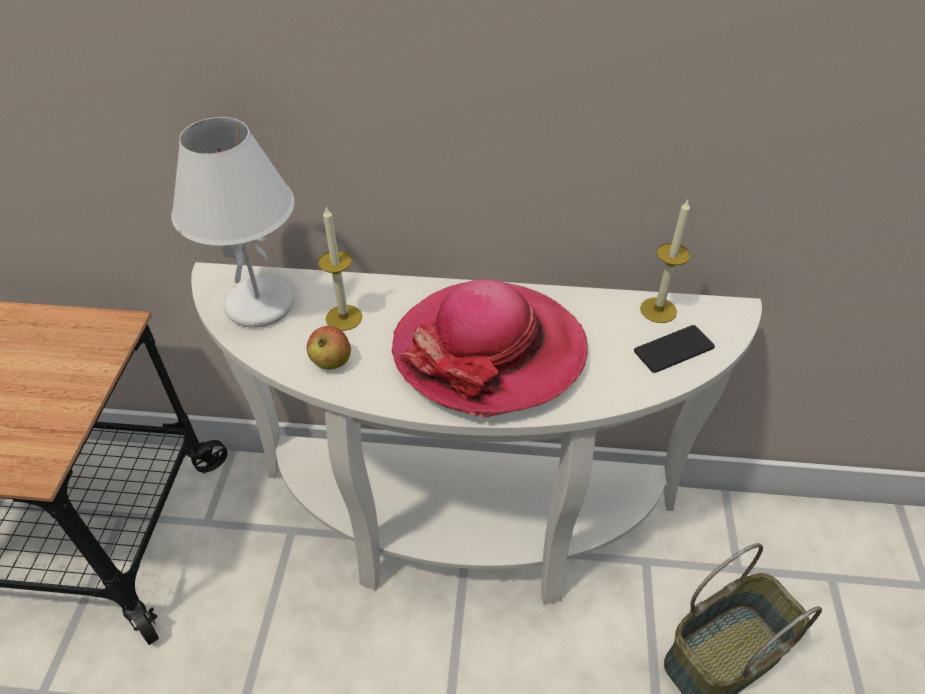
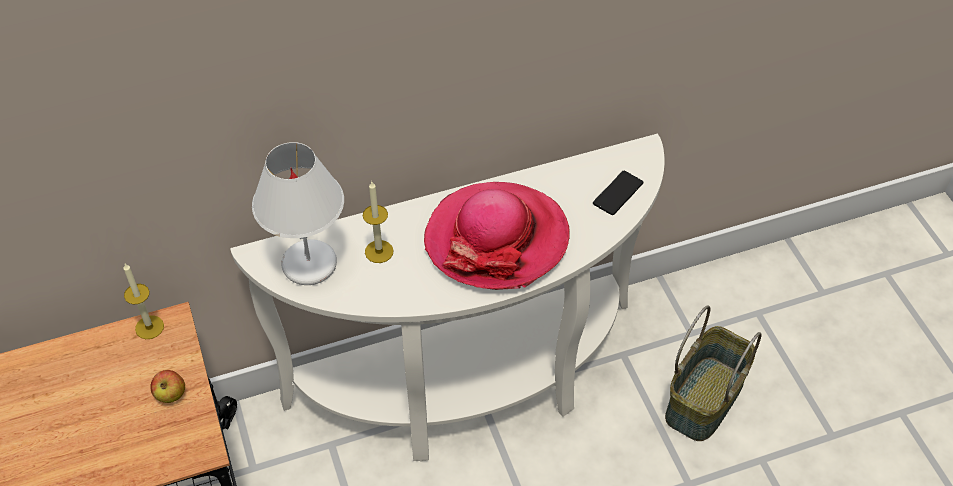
camera: 25 degrees left, 5 degrees up
(331, 362) = (393, 287): apple -> apple (171, 394)
(658, 310) = (594, 167): candle -> candle (149, 327)

